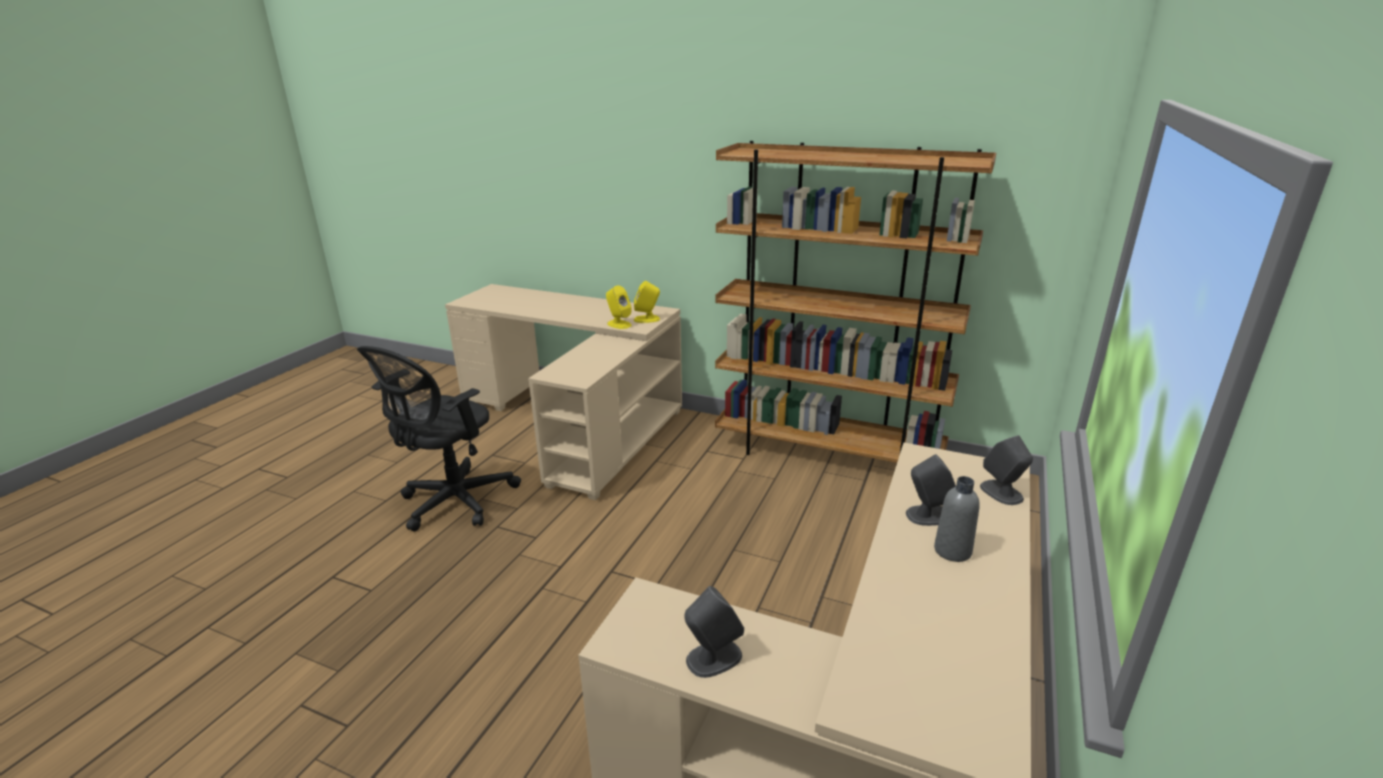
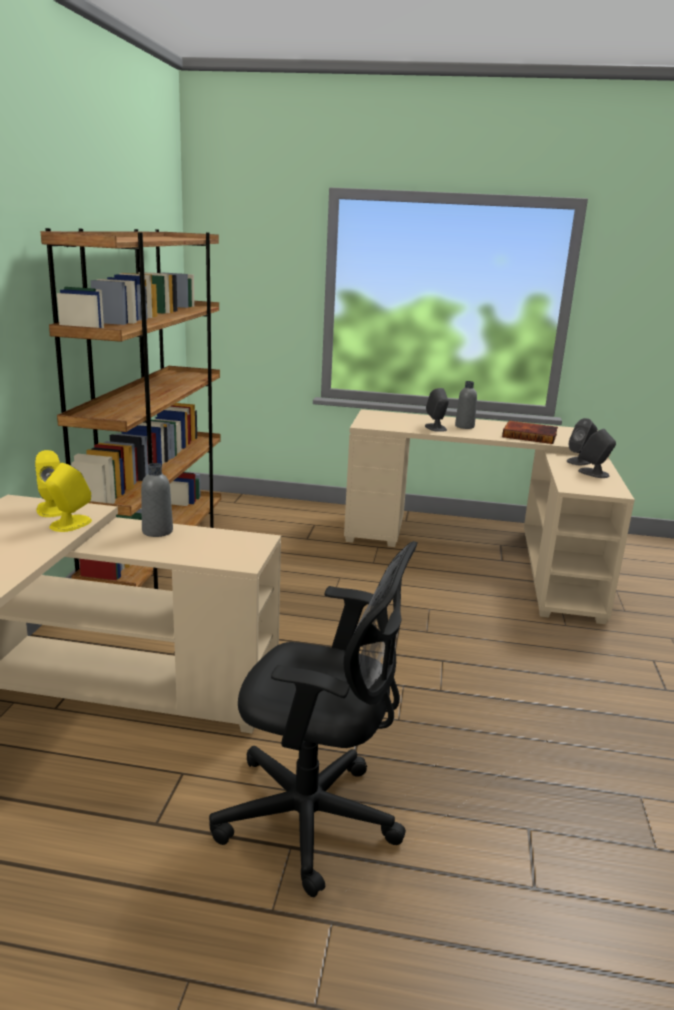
camera: 105 degrees left, 5 degrees down
(614, 352) = (157, 531): none -> grey bottle
(912, 623) = (530, 435): none -> book
(1001, 493) = (397, 415): grey speaker -> grey speaker (580, 461)

